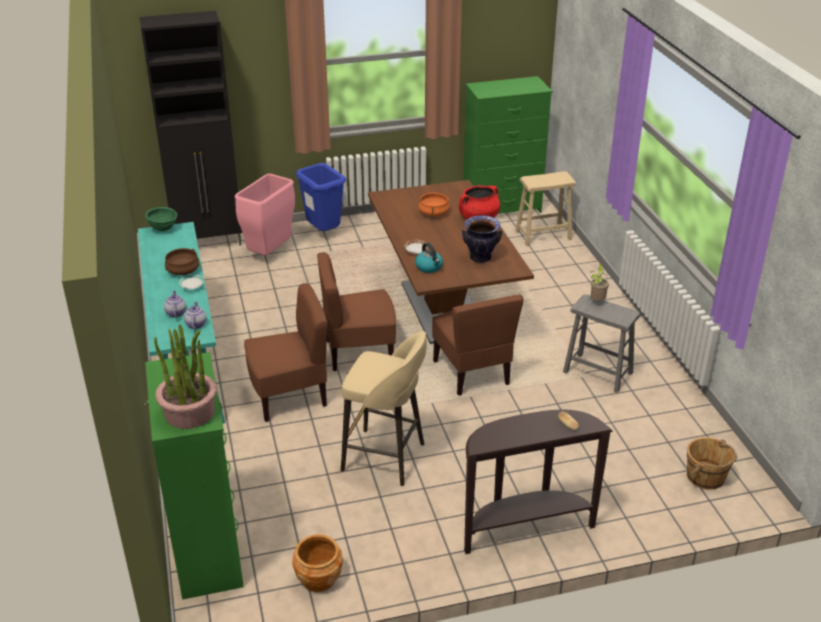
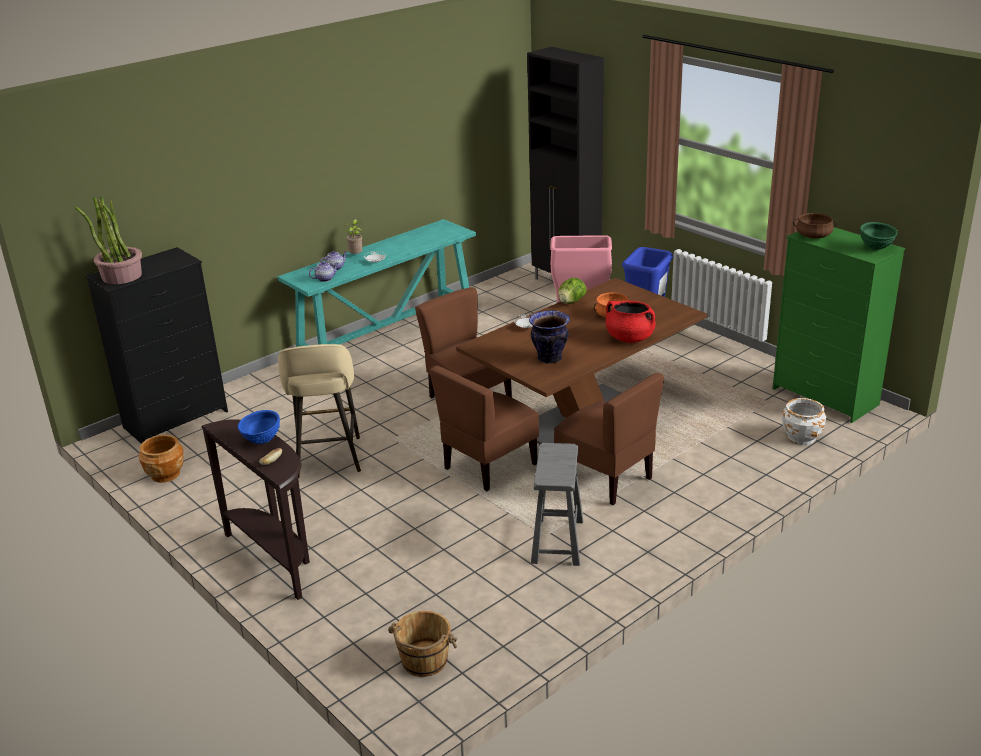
camera: 65 degrees right, 5 degrees down
(163, 229) = (451, 226): green bowl -> green bowl (875, 248)
(183, 270) = (396, 251): brown cooking pot -> brown cooking pot (813, 236)
(208, 549) = (177, 419): green dresser -> black dresser
(289, 396) = (379, 390): brown chair -> brown chair (605, 479)
(391, 221) = (571, 302): none -> lettuce
(429, 267) = (505, 340): kettle -> none
(528, 424) = (262, 441): none -> blue bowl
(543, 235) = (801, 437): beige stool -> white planter
(596, 301) = (567, 454): potted plant -> potted plant (356, 256)

